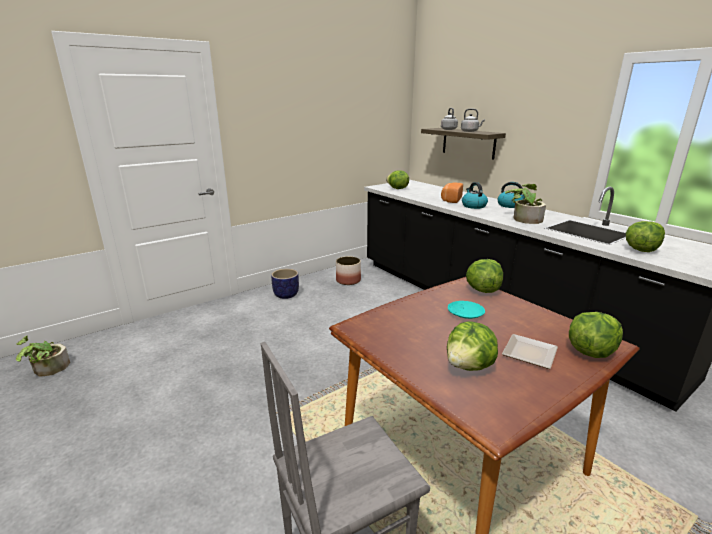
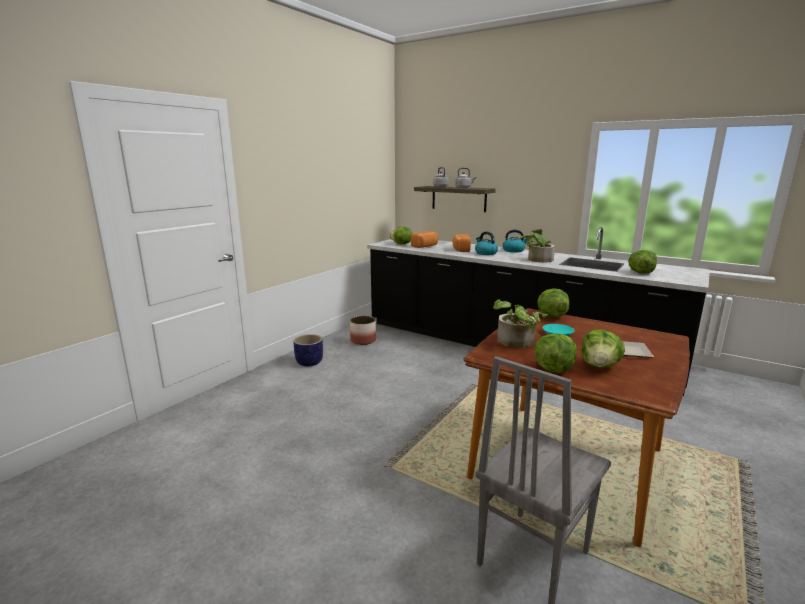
camera: 20 degrees left, 5 degrees down
(47, 370) = (75, 486): potted plant -> potted plant (516, 343)
(418, 193) = (425, 246): none -> bread
(590, 351) = (664, 343): lettuce -> lettuce (553, 369)

